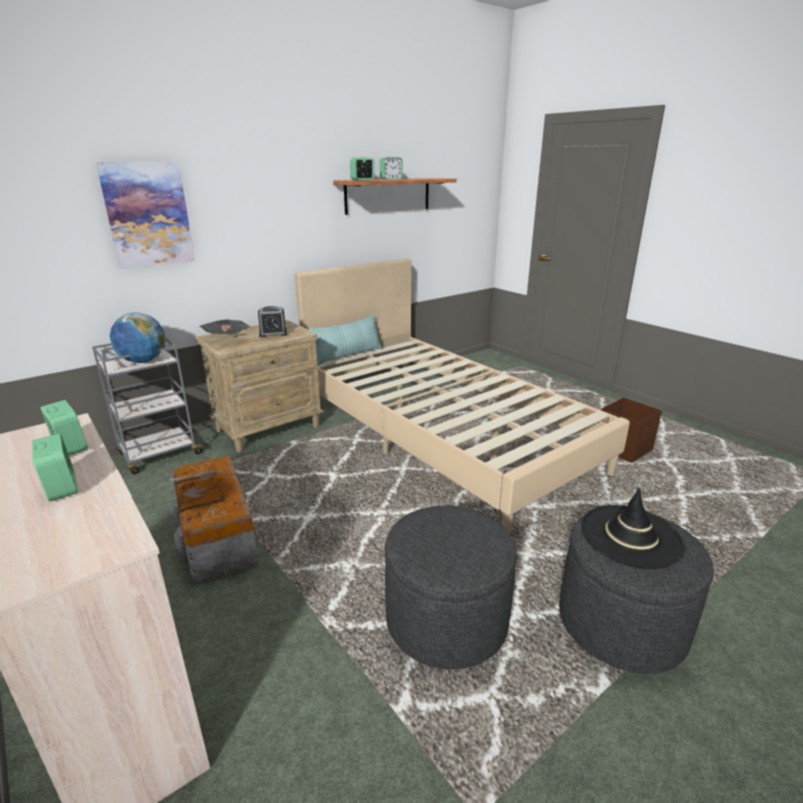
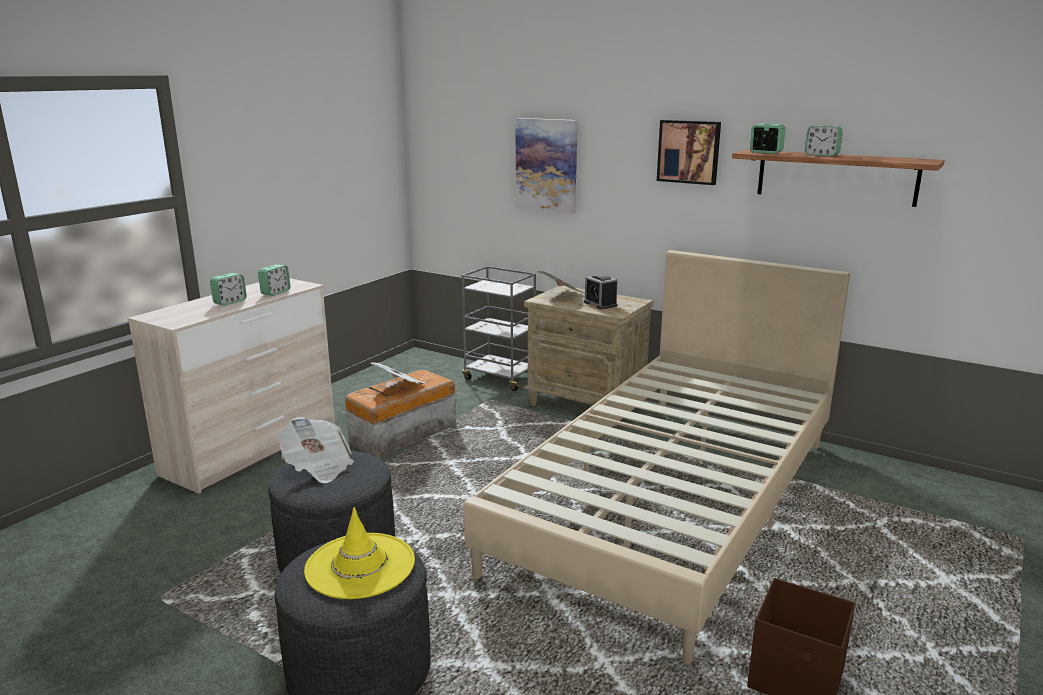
camera: 70 degrees right, 5 degrees down
(143, 361) = (498, 288): globe -> none
(291, 186) = (689, 151): none -> picture
(347, 355) = (705, 370): pillow -> none
(432, 546) = (318, 467): none -> newspaper
(631, 536) = (360, 566): black hat -> yellow hat

